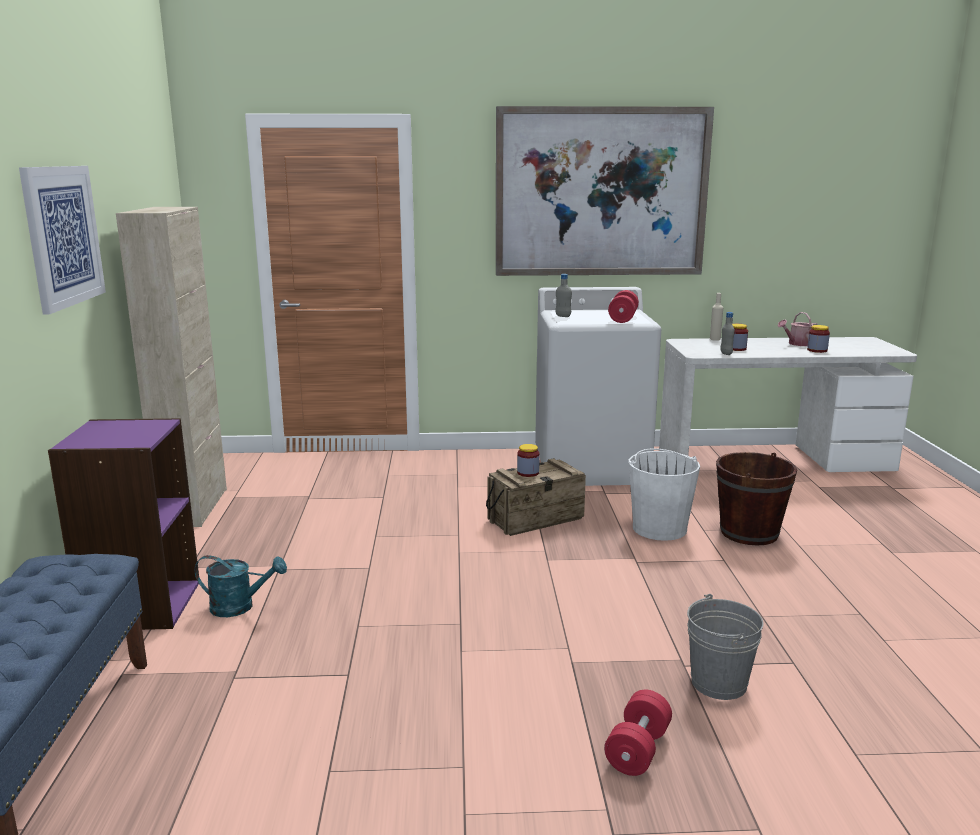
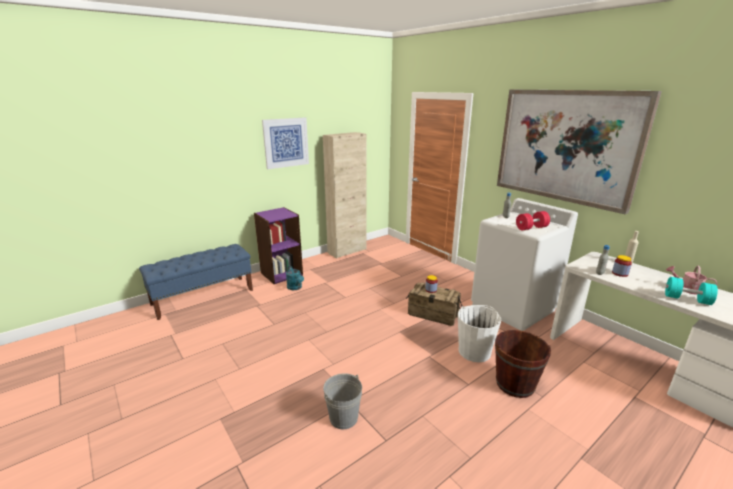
camera: 55 degrees right, 5 degrees up
(637, 750) = (275, 408): red dumbbell -> none
(817, 350) = (687, 299): jar -> turquoise dumbbell

